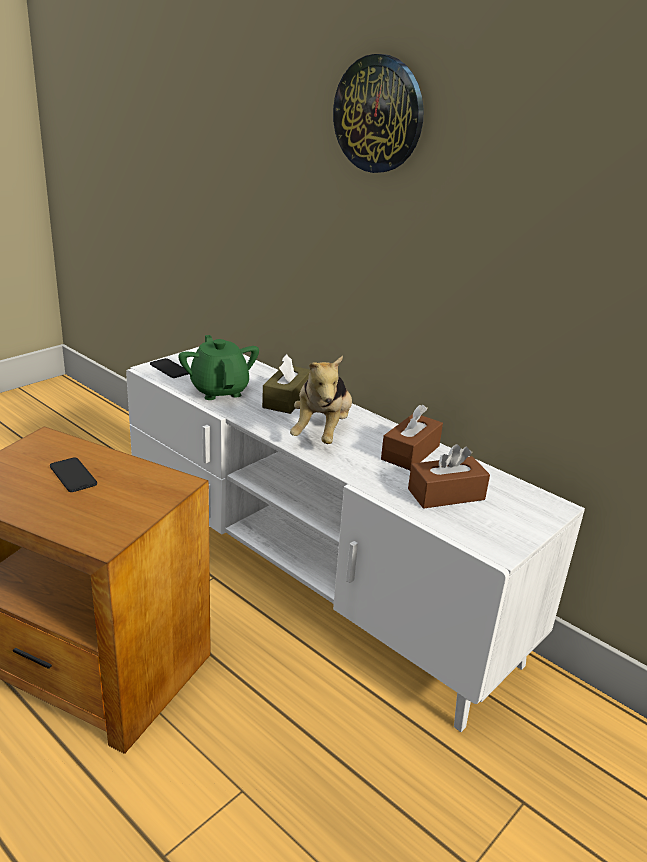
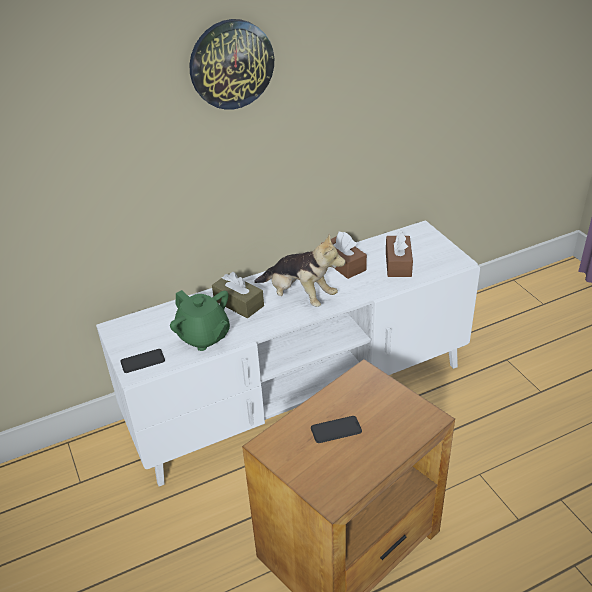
camera: 65 degrees left, 10 degrees up
(219, 390) = (204, 337): green teapot -> green teapot turned 135 degrees counterclockwise

